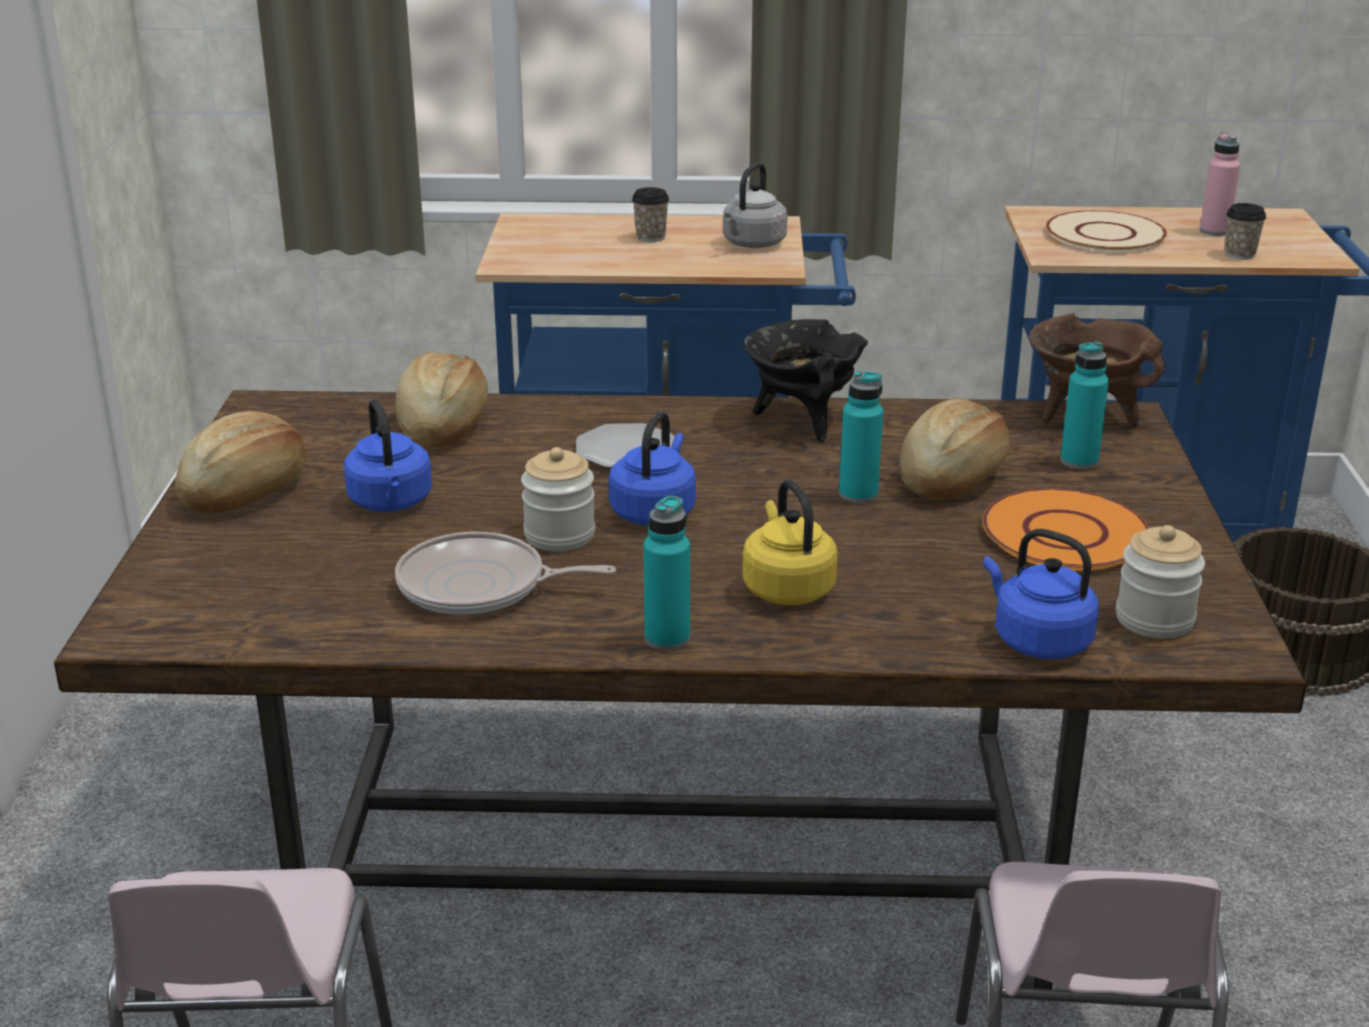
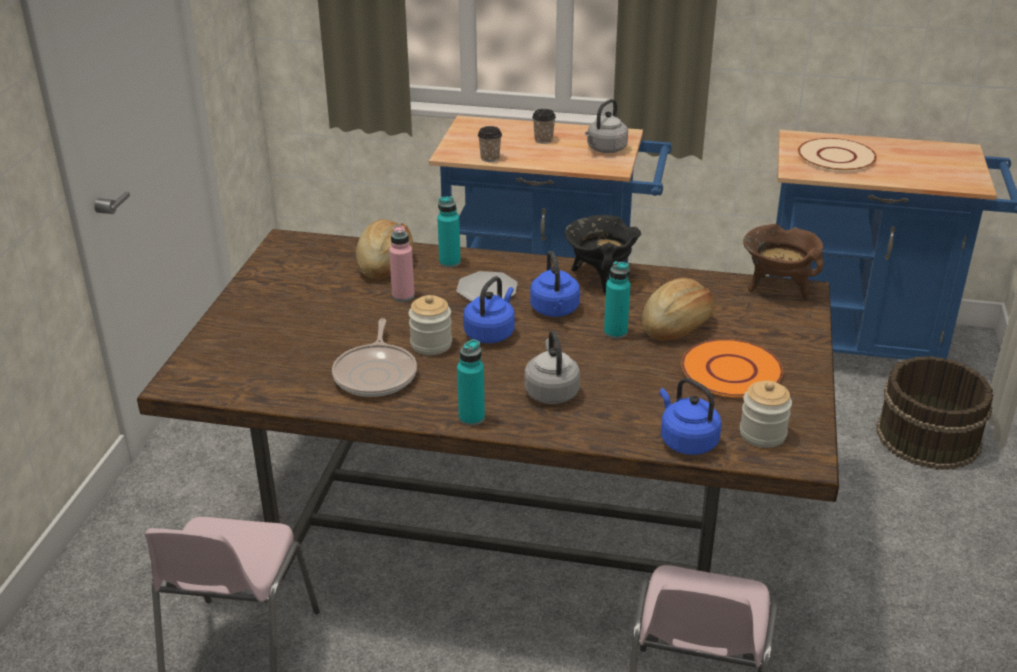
camera: 10 degrees right, 5 degrees up
(247, 491) = (264, 298): bread -> none
(391, 503) = (342, 314): blue kettle -> blue kettle (555, 310)
(479, 587) = (376, 374): frying pan -> frying pan turned 105 degrees counterclockwise
(786, 588) = (551, 391): yellow kettle -> grey kettle
(1079, 461) = (760, 321): turquoise bottle -> turquoise bottle (449, 262)
(1214, 231) = (911, 159): pink bottle -> pink bottle (403, 296)
(1239, 254) = (920, 179): cup -> cup (490, 158)

